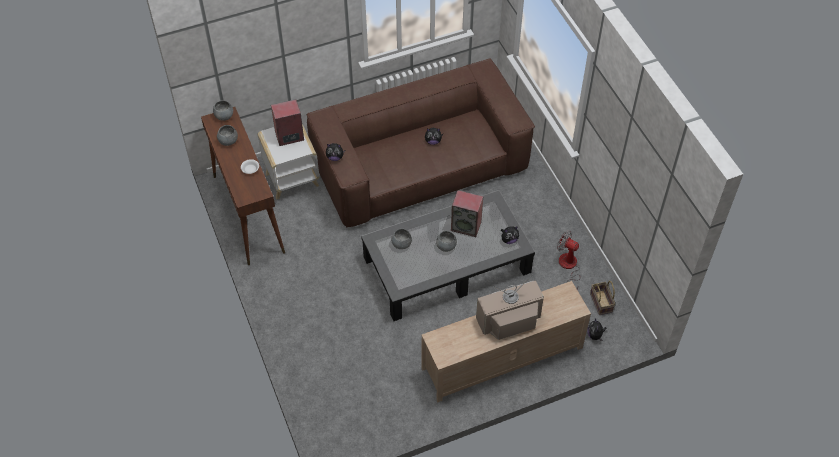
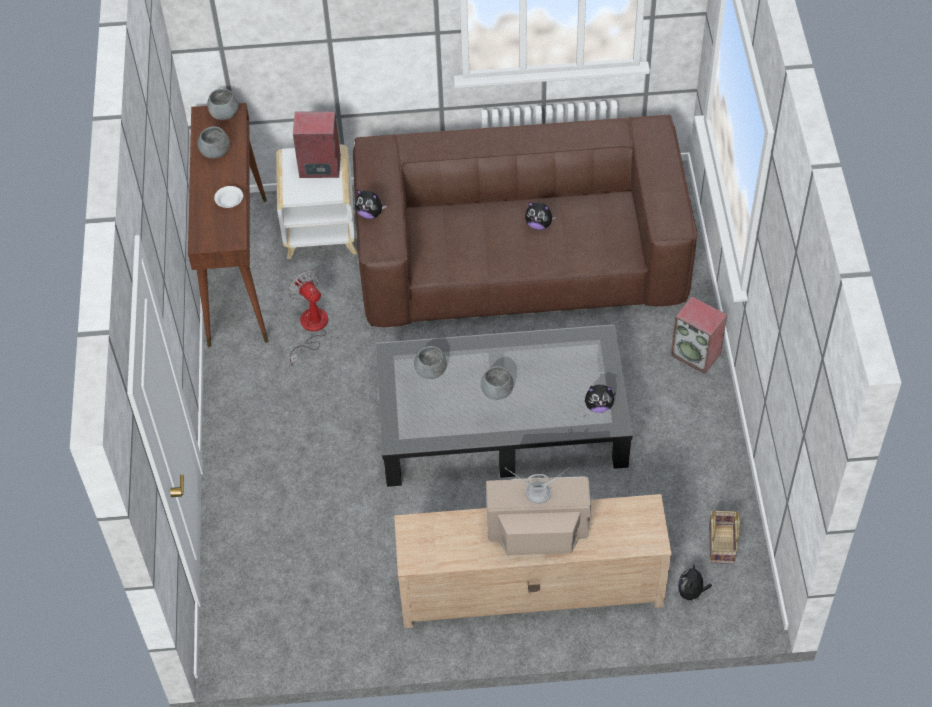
camera: 20 degrees right, 0 degrees up
(466, 226) = (541, 368): speaker -> speaker (696, 354)
(568, 267) = (691, 474): fan -> fan (310, 329)

